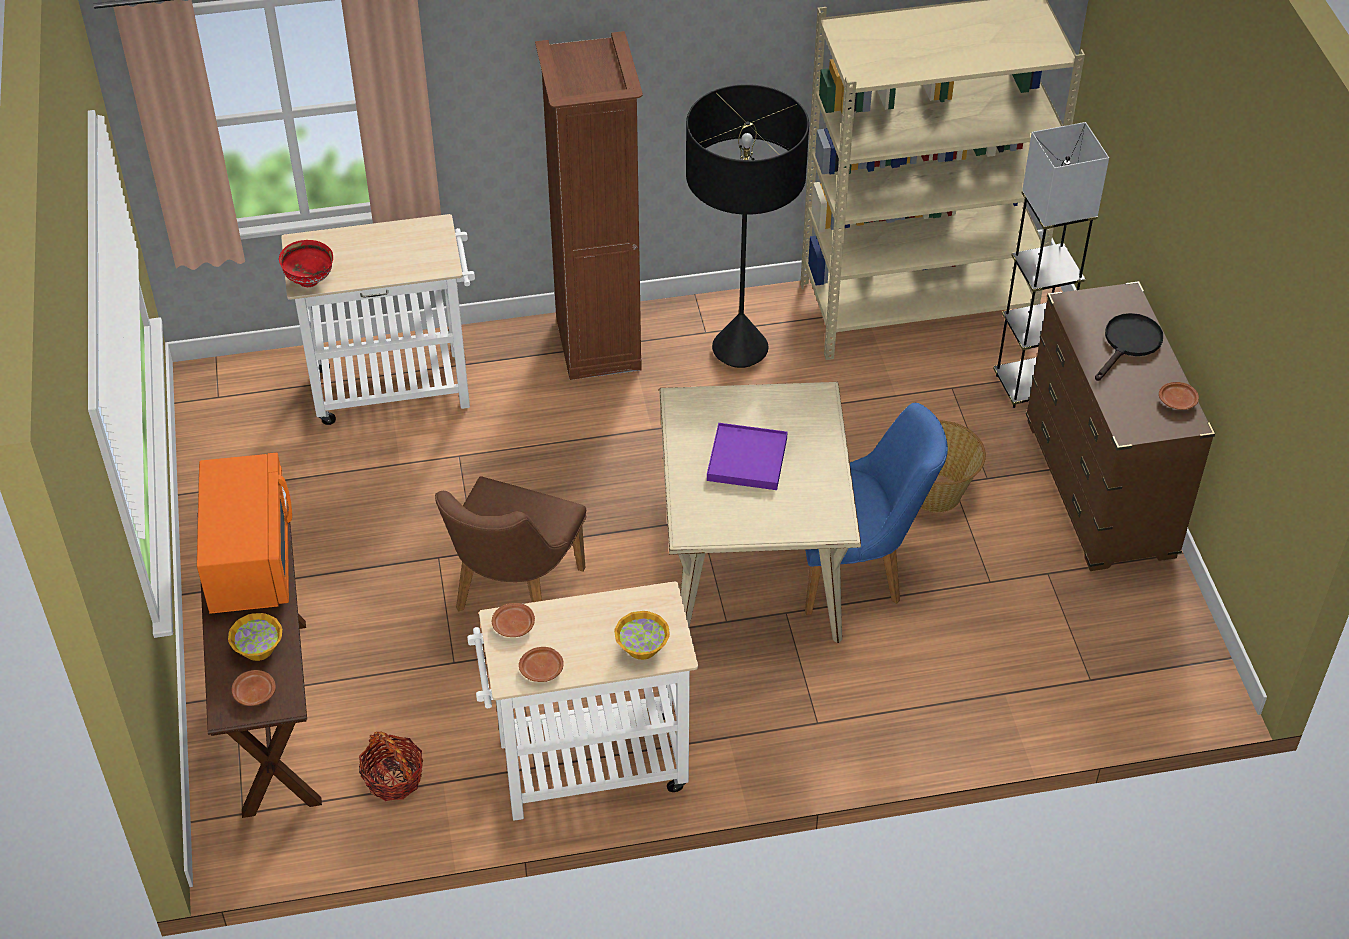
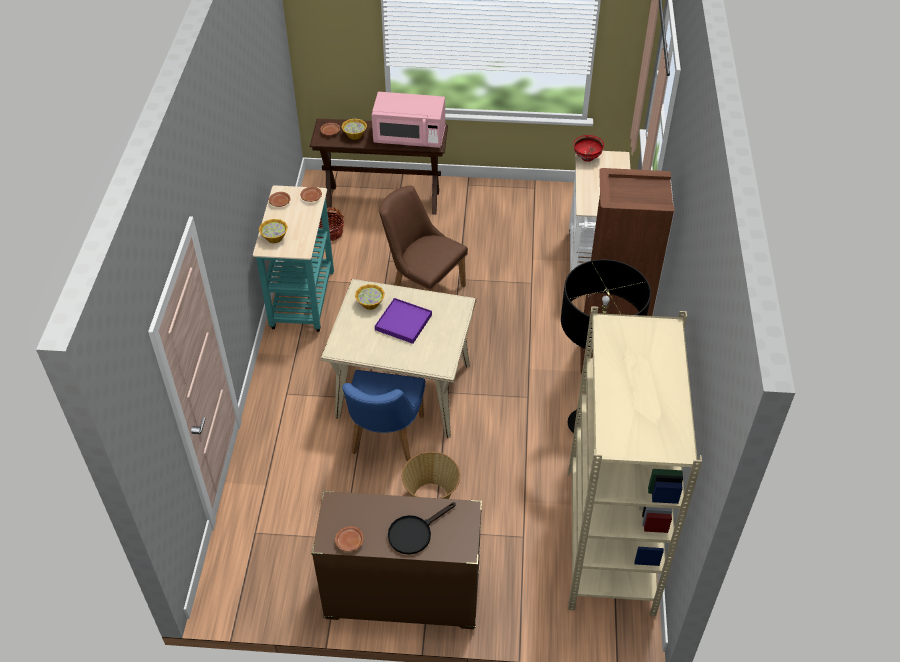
camera: 105 degrees right, 0 degrees up
(250, 560) = (409, 137): orange microwave -> pink microwave
(589, 767) = (303, 299): white cart -> turquoise cart
(720, 509) = (370, 303): none -> bowl
(1026, 387) = (512, 584): grey floor lamp -> none
(1129, 344) = (414, 532): black frying pan -> black frying pan turned 90 degrees clockwise

